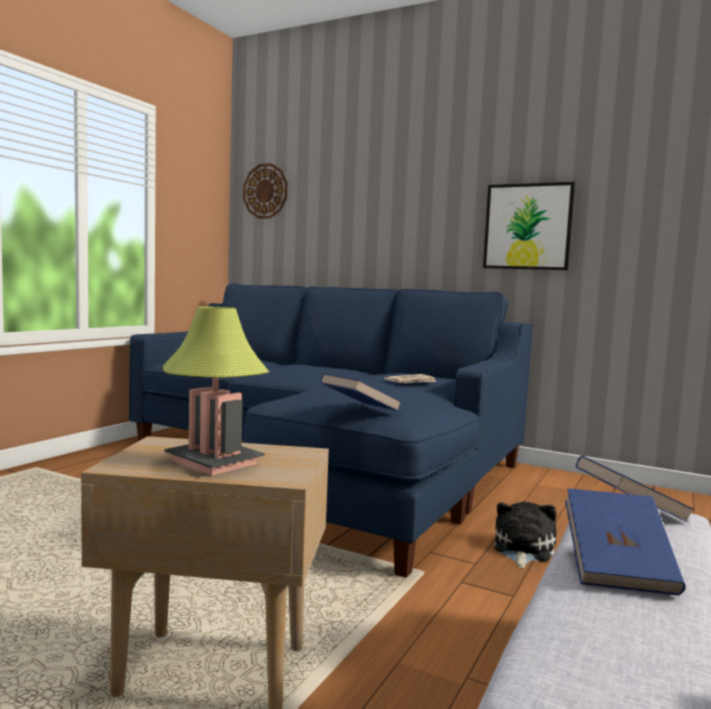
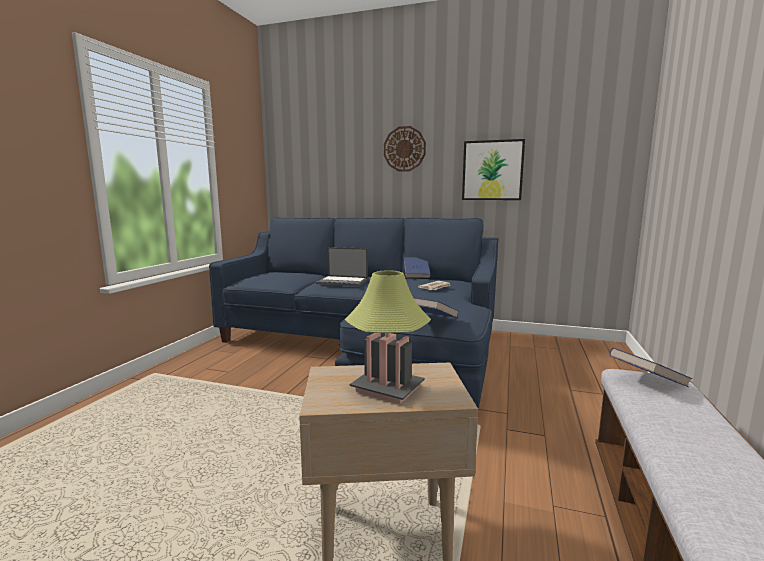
camera: 10 degrees left, 5 degrees up
(265, 191) = (293, 146): wall clock -> wall clock (404, 149)
(296, 369) = (343, 281): none -> laptop
(522, 550) = (530, 398): plush toy -> none
(617, 567) = (685, 434): blue book -> blue book (416, 275)

